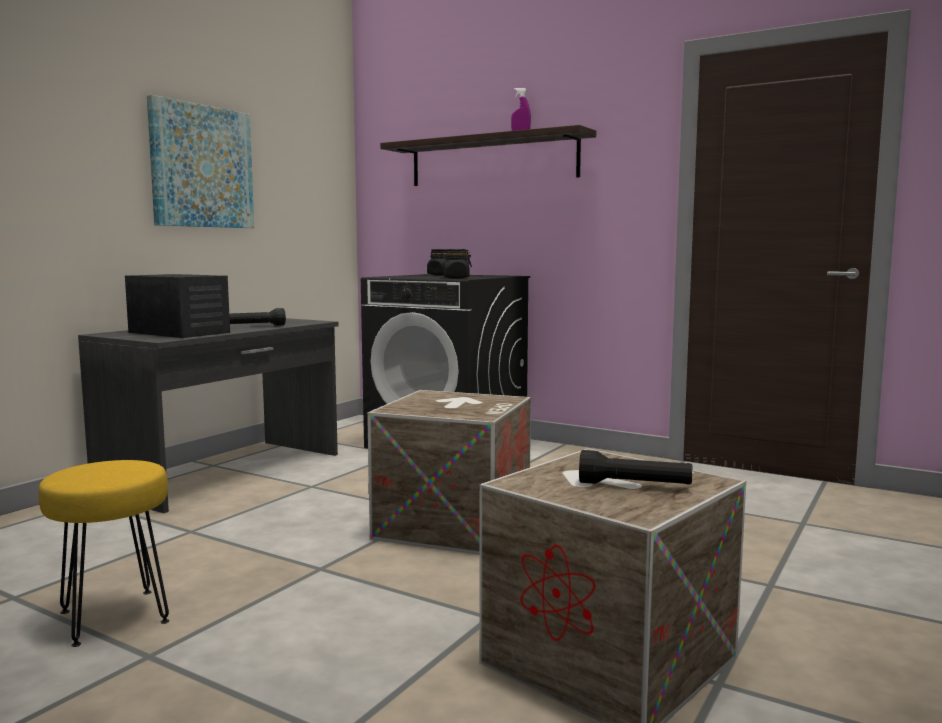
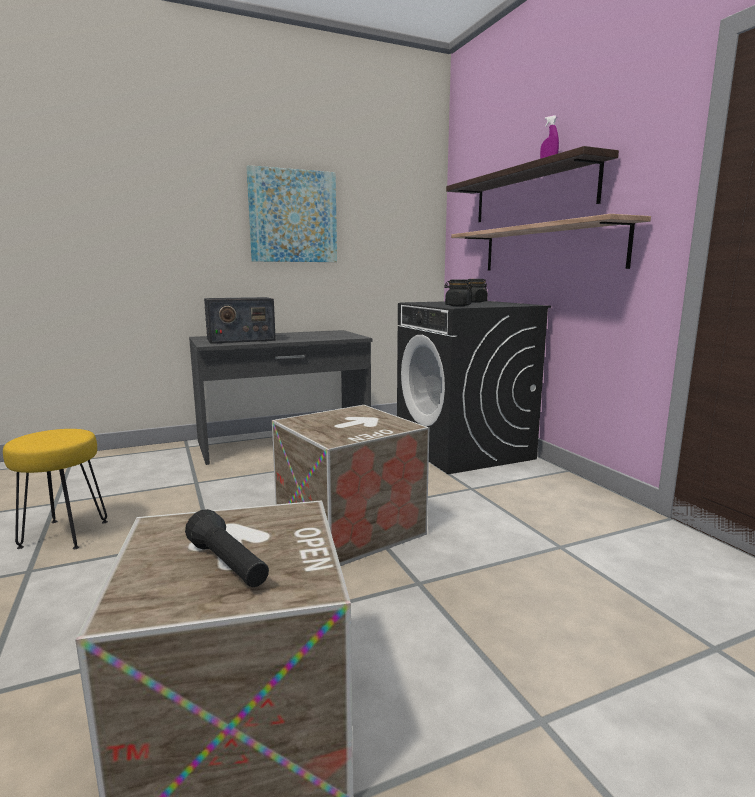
camera: 35 degrees right, 5 degrees up
(179, 332) = (240, 339): radio -> radio turned 90 degrees clockwise
(255, 326) = (302, 338): black flashlight -> none
(520, 218) = (548, 248): none -> shelf

